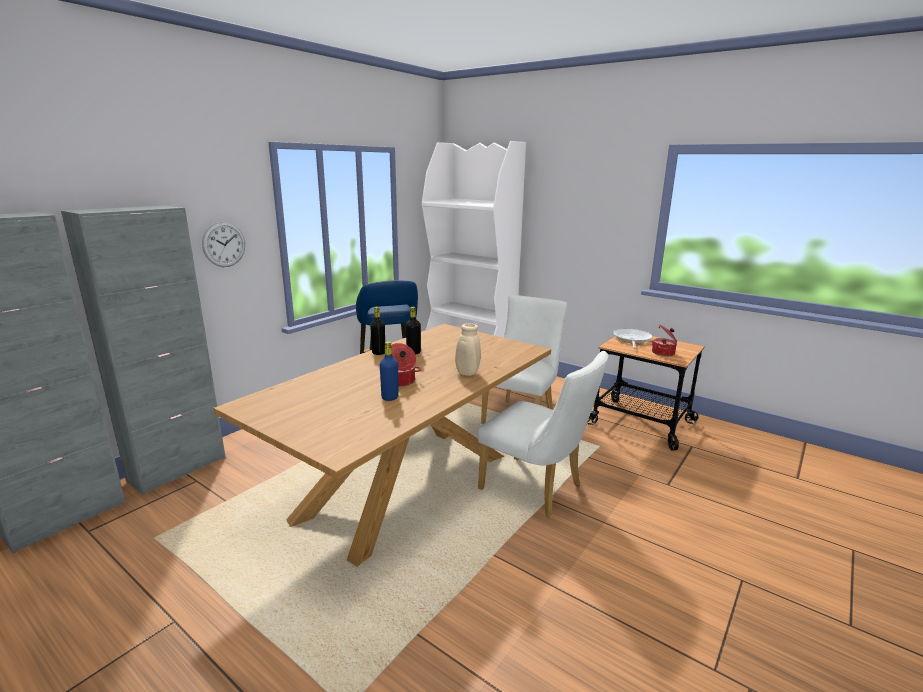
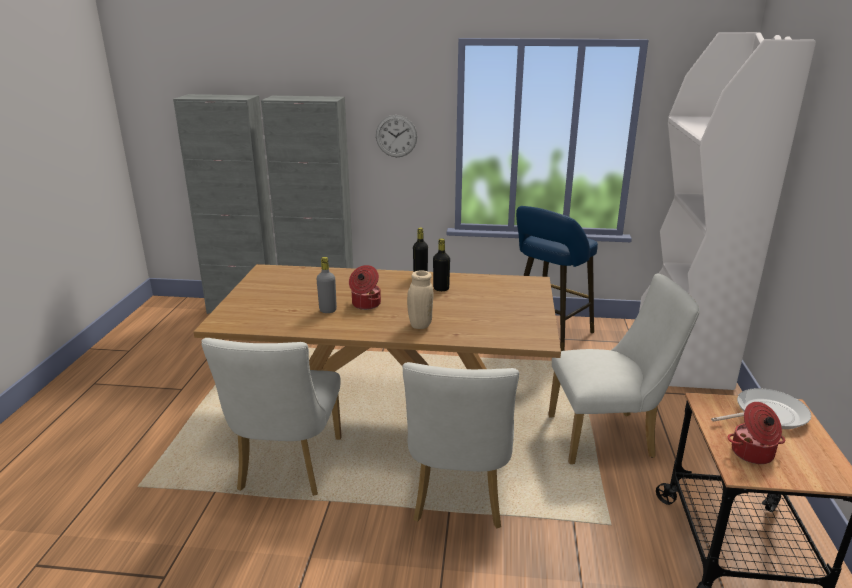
camera: 60 degrees right, 5 degrees up
(390, 397) = (328, 310): blue bottle -> grey bottle
(427, 568) = (287, 469): none -> white chair

